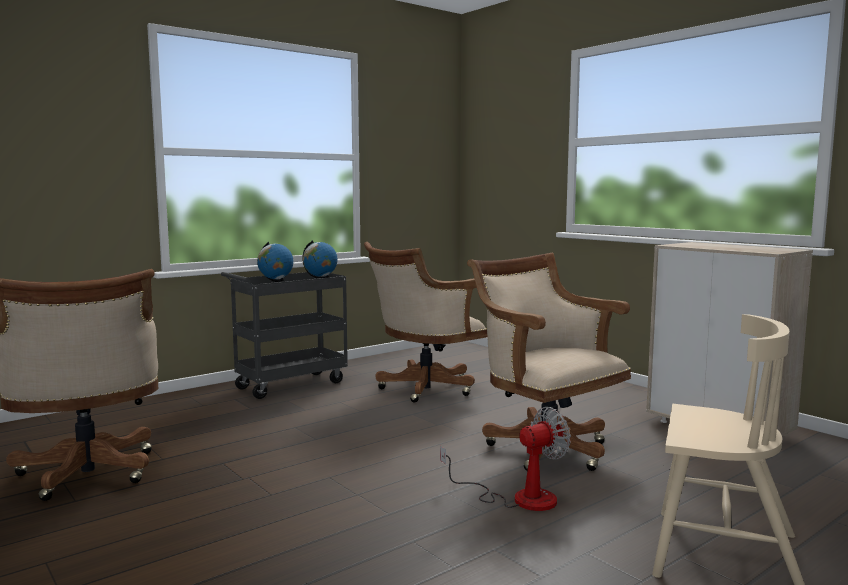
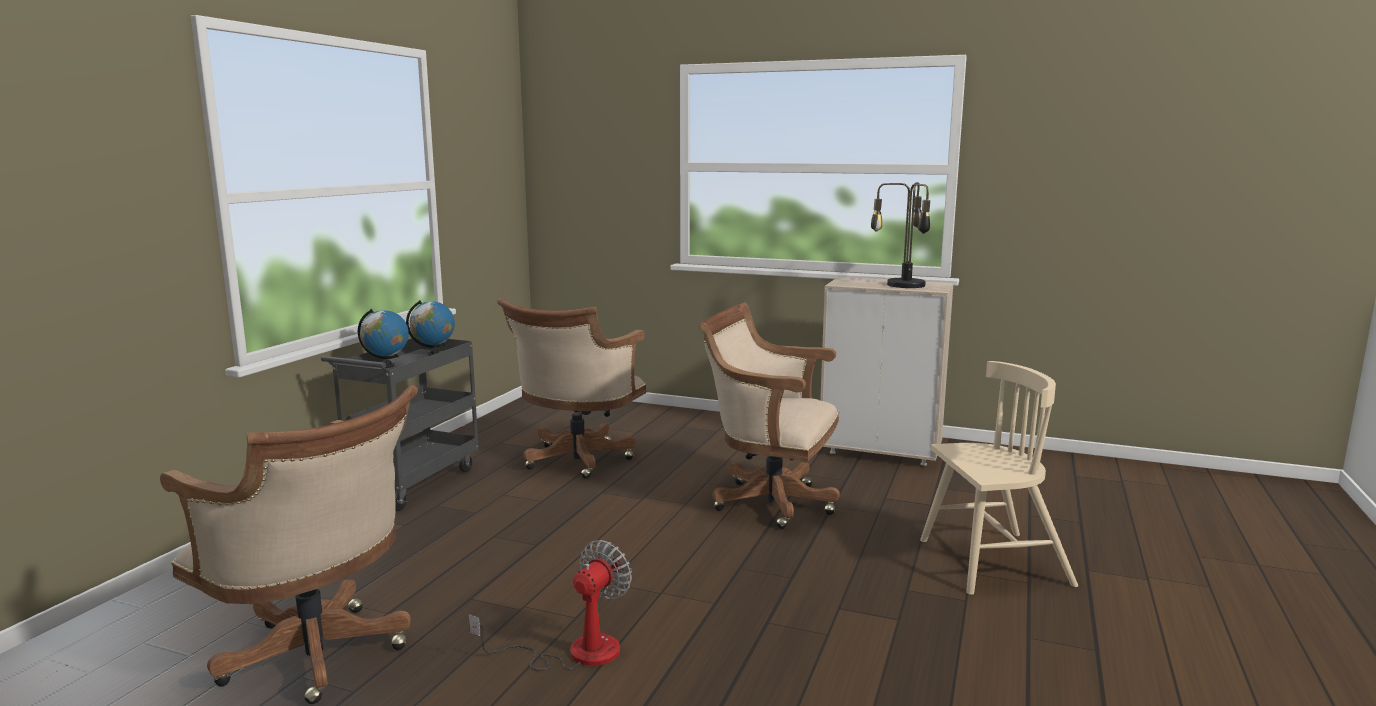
camera: 30 degrees left, 5 degrees up
(519, 498) = (804, 556): fan -> fan (575, 652)
(745, 248) = (905, 285): none -> table lamp

